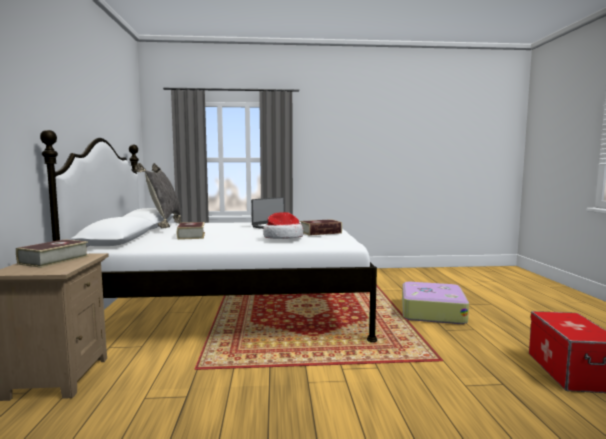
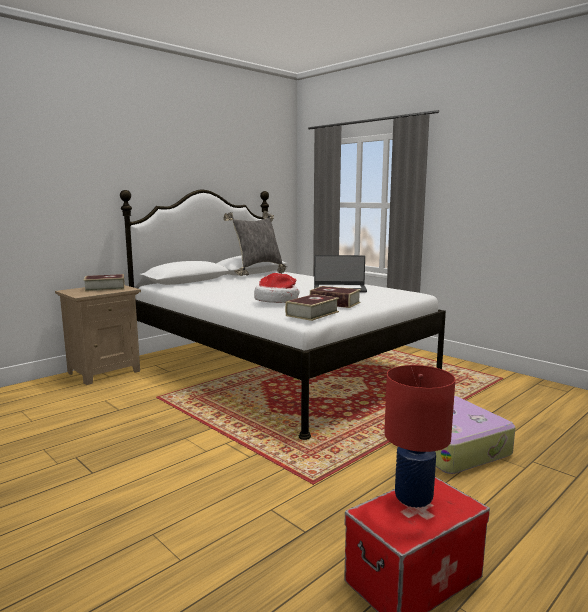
camera: 50 degrees right, 5 degrees up
(191, 236) = (239, 286): book -> book (312, 314)
(563, 323) = (413, 500): none -> red table lamp

